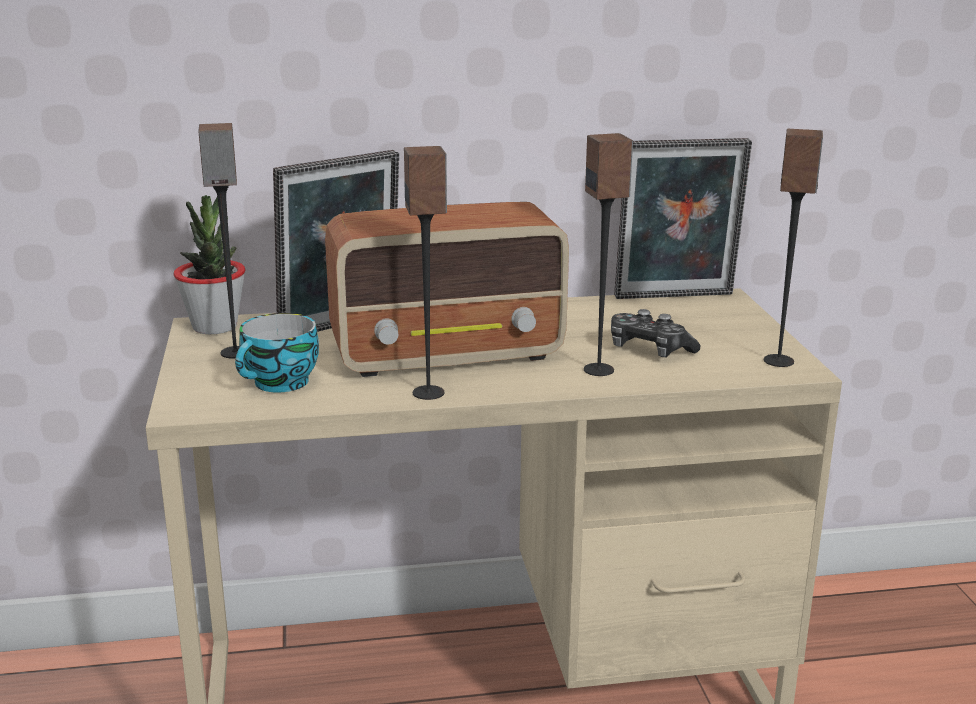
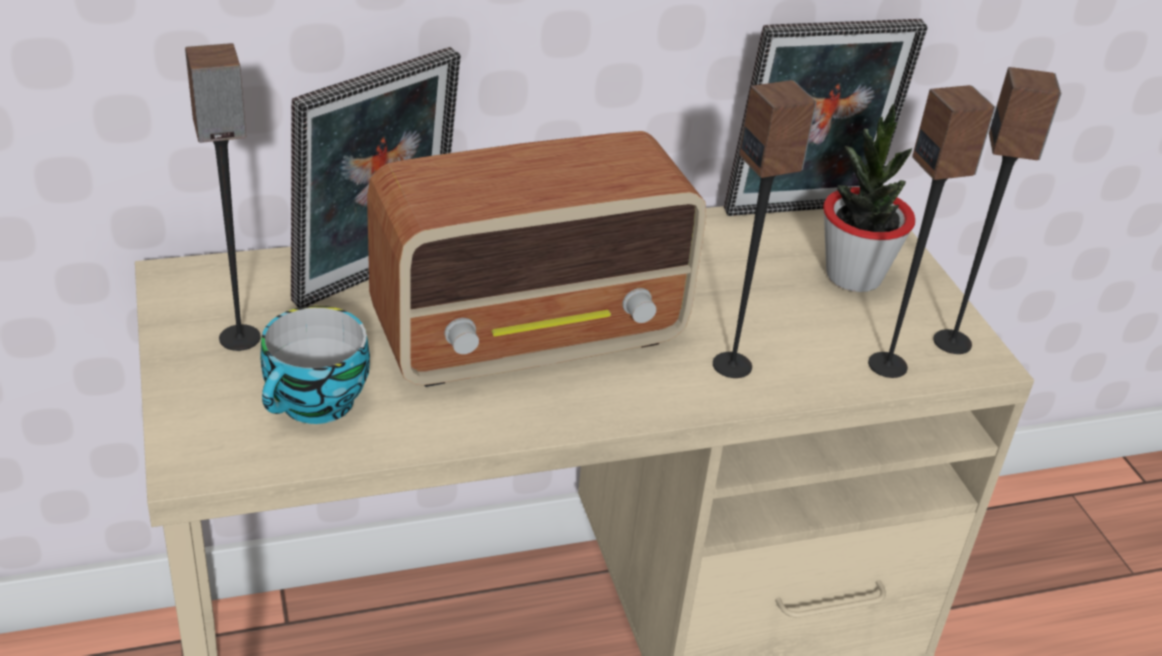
camera: 10 degrees left, 15 degrees up
(215, 326) = (198, 281): potted plant -> potted plant (853, 275)
(429, 393) = (521, 419): speaker -> speaker (888, 365)
(649, 350) = (788, 322): game controller -> none

